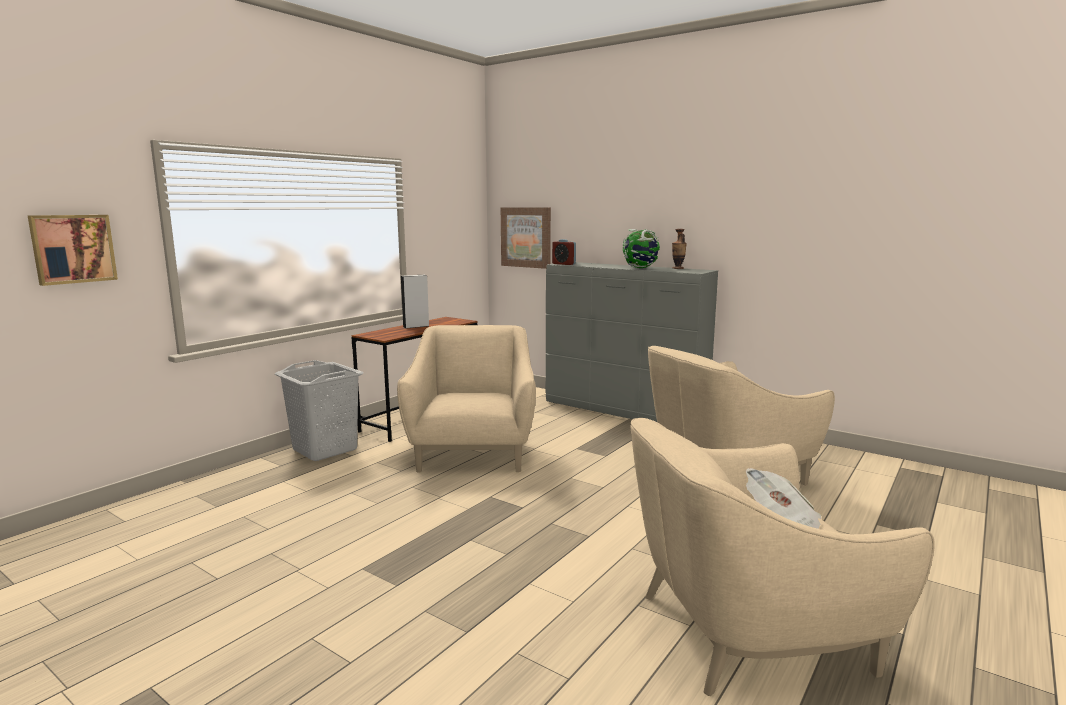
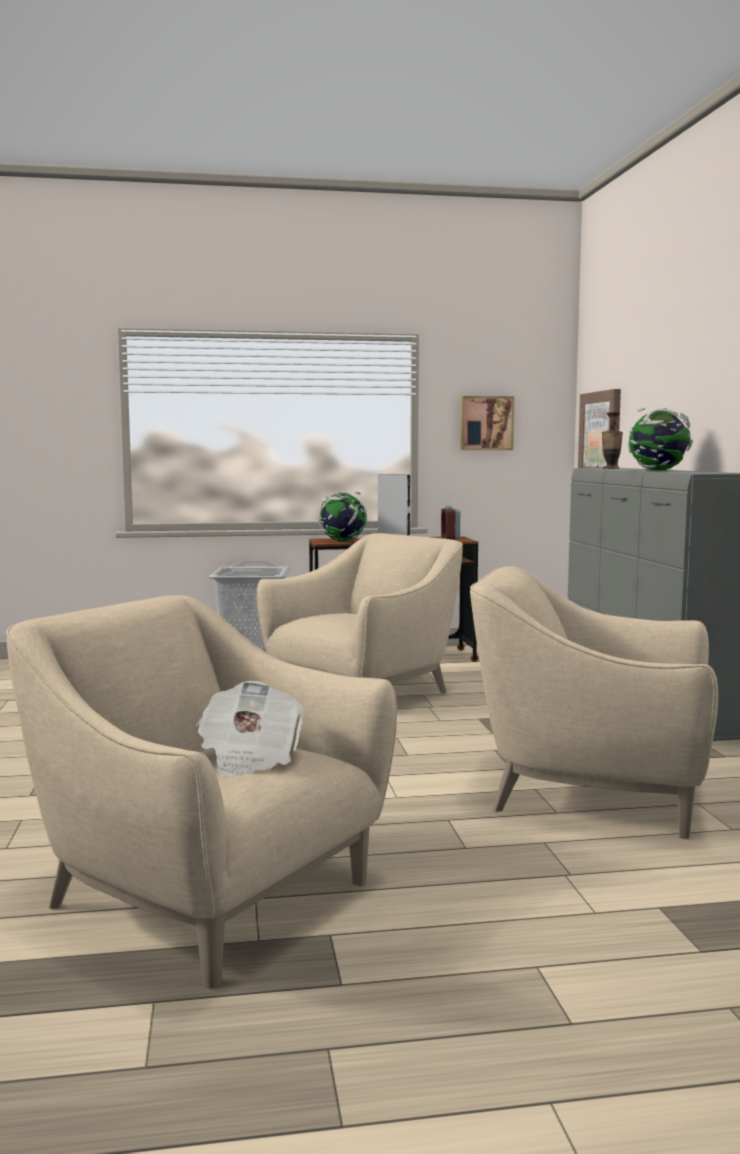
camera: 45 degrees right, 5 degrees down
(73, 248) = (42, 424): picture -> picture (486, 423)
(392, 334) = (342, 541): none -> globe
(564, 264) = (594, 468): alarm clock -> alarm clock (450, 538)
(678, 268) = (712, 471): vase -> vase (611, 468)

